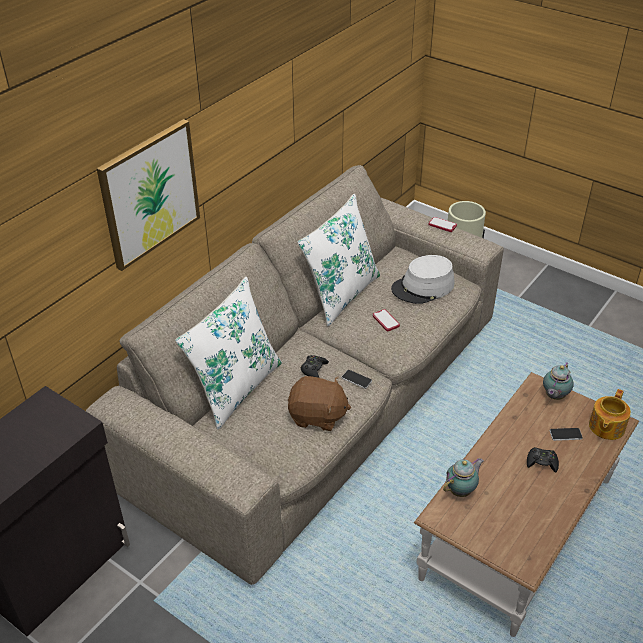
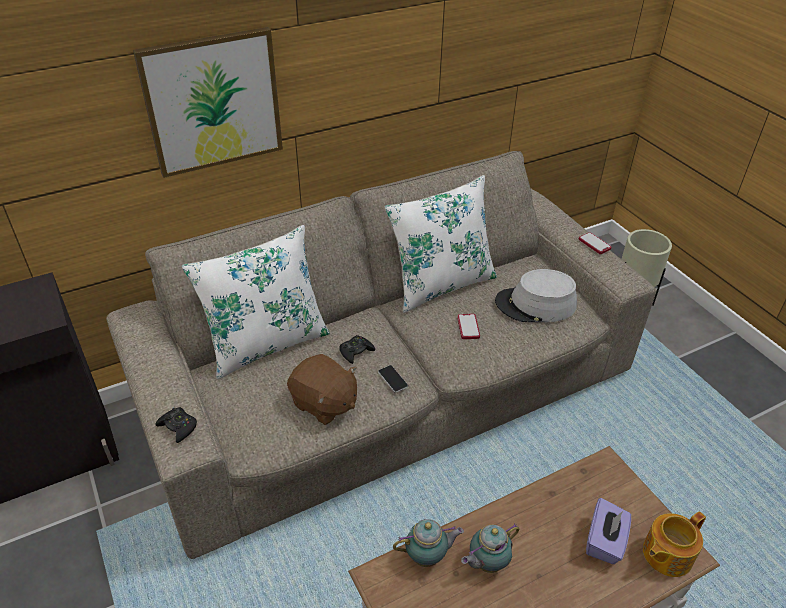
camera: 25 degrees right, 0 degrees up
(542, 462) = (550, 565): black game controller -> black game controller (178, 427)
(554, 396) = (619, 487): teapot -> teapot (486, 563)
(565, 434) = (604, 542): phone -> purple tissue box

